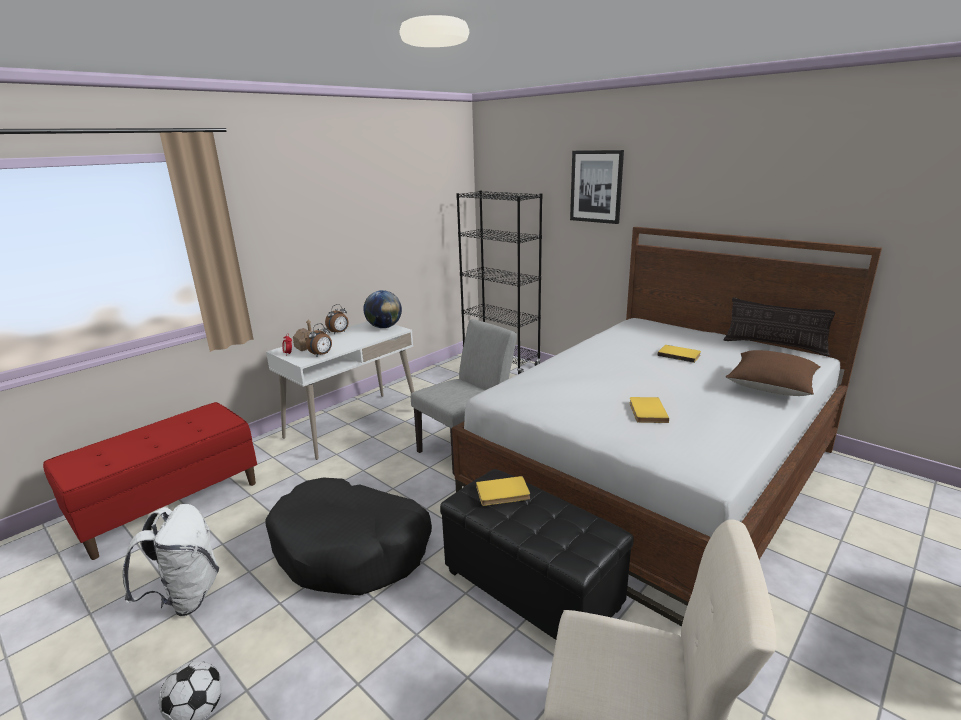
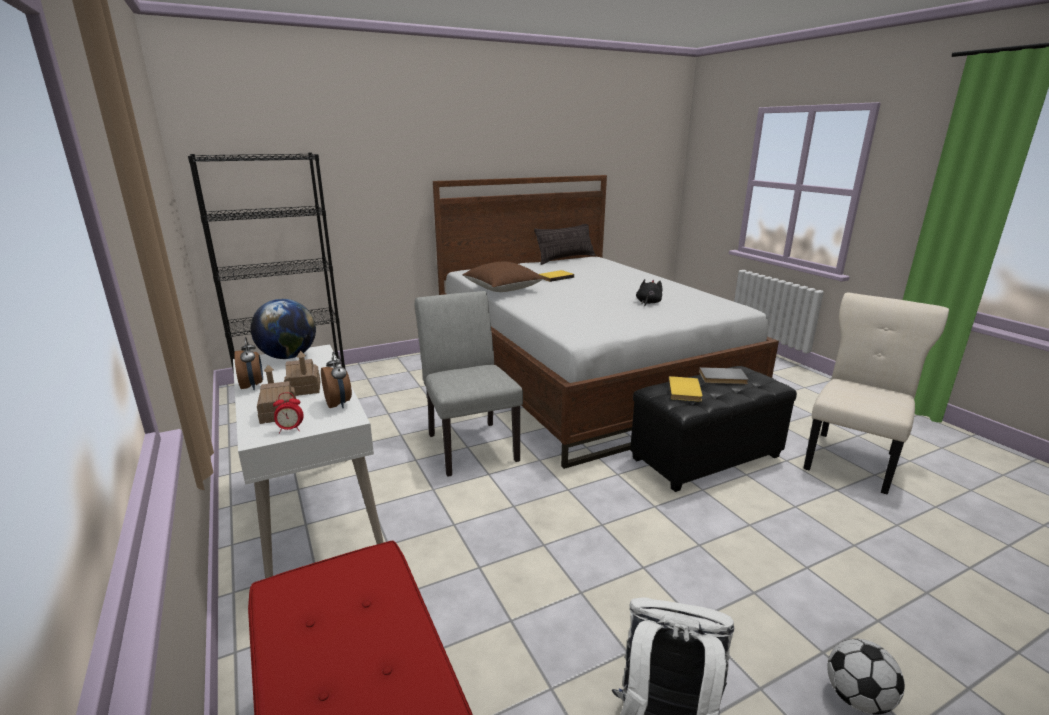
camera: 70 degrees left, 0 degrees up
(339, 342) = (304, 389): none -> toy house
(351, 549) = (616, 551): black dog bed -> none
(560, 517) = (723, 378): none -> grey book
(596, 186) = (380, 141): picture -> none
(646, 412) = (648, 303): yellow book -> black plush toy
(771, 387) = (630, 273): brown pillow -> brown pillow (502, 289)

